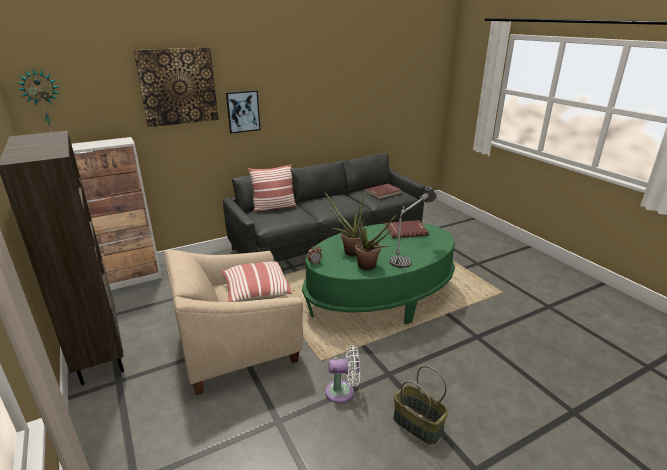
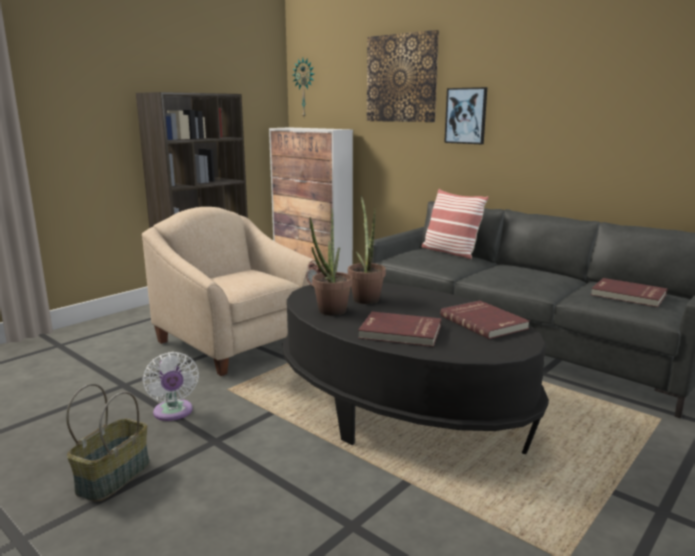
camera: 70 degrees right, 10 degrees down
(255, 292) = (242, 279): pillow -> none
(380, 298) = (400, 408): green coffee table -> black coffee table
(411, 253) = (400, 332): table lamp -> red book

